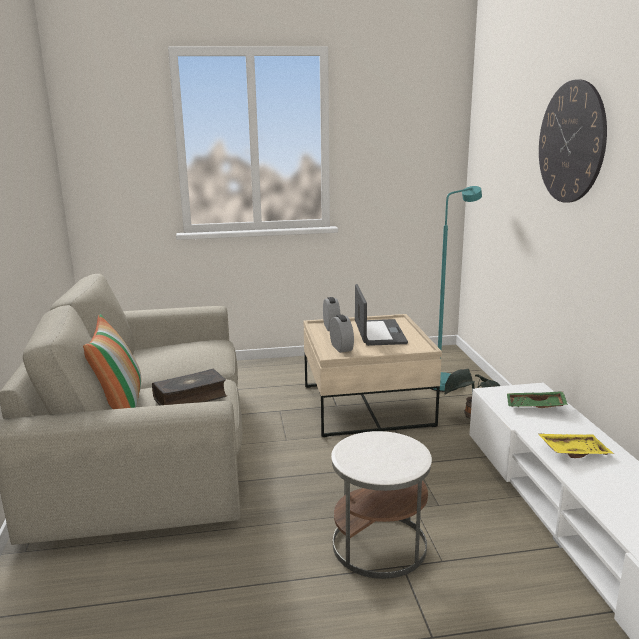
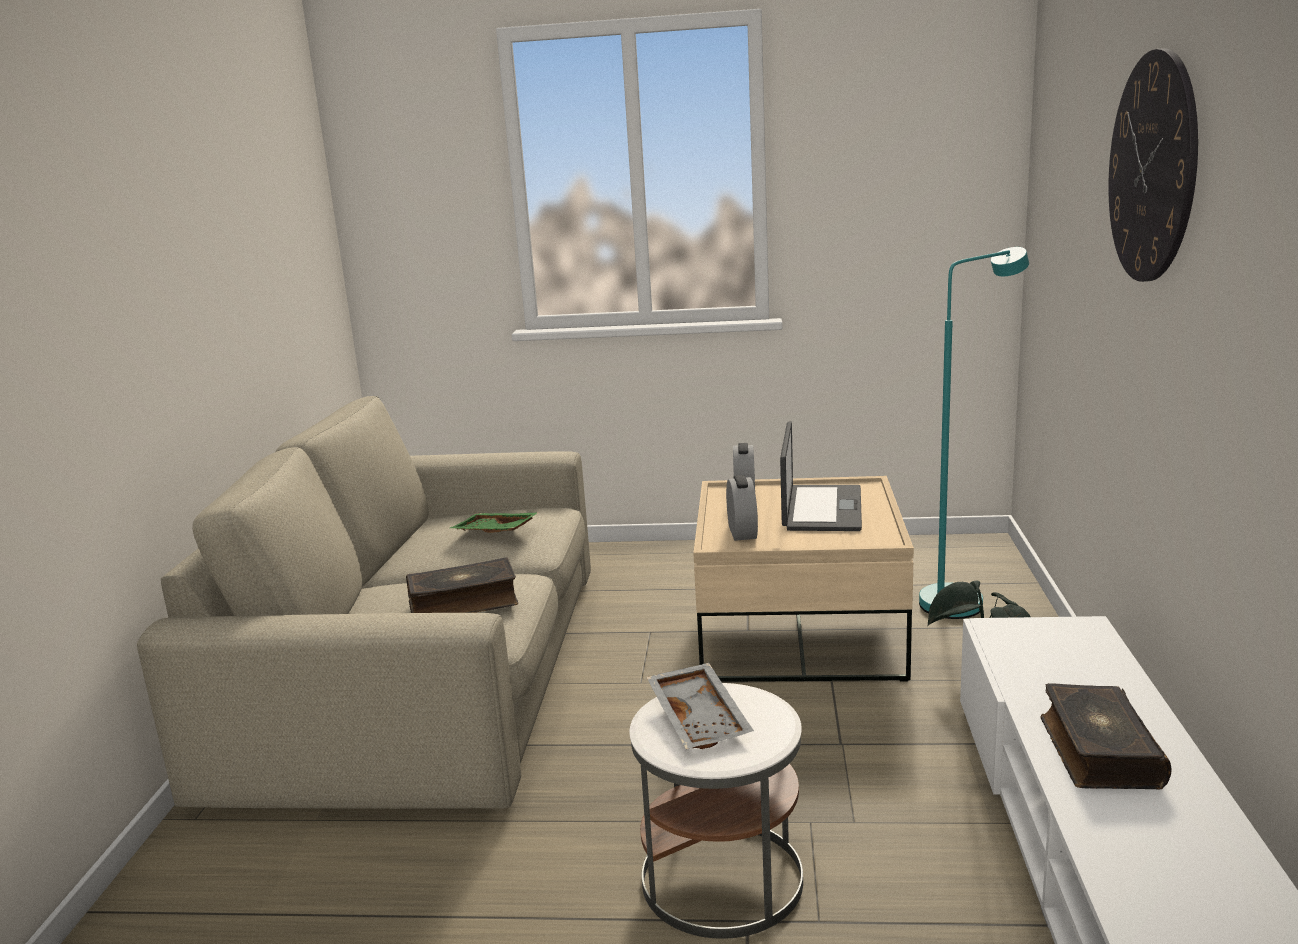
camera: 15 degrees right, 0 degrees up
(119, 406) = (361, 608): pillow -> none
(372, 452) = (701, 718): none -> grey tray
(535, 407) = (1065, 661): green tray -> green tray (494, 532)
(573, 451) = (1098, 751): yellow tray -> book

